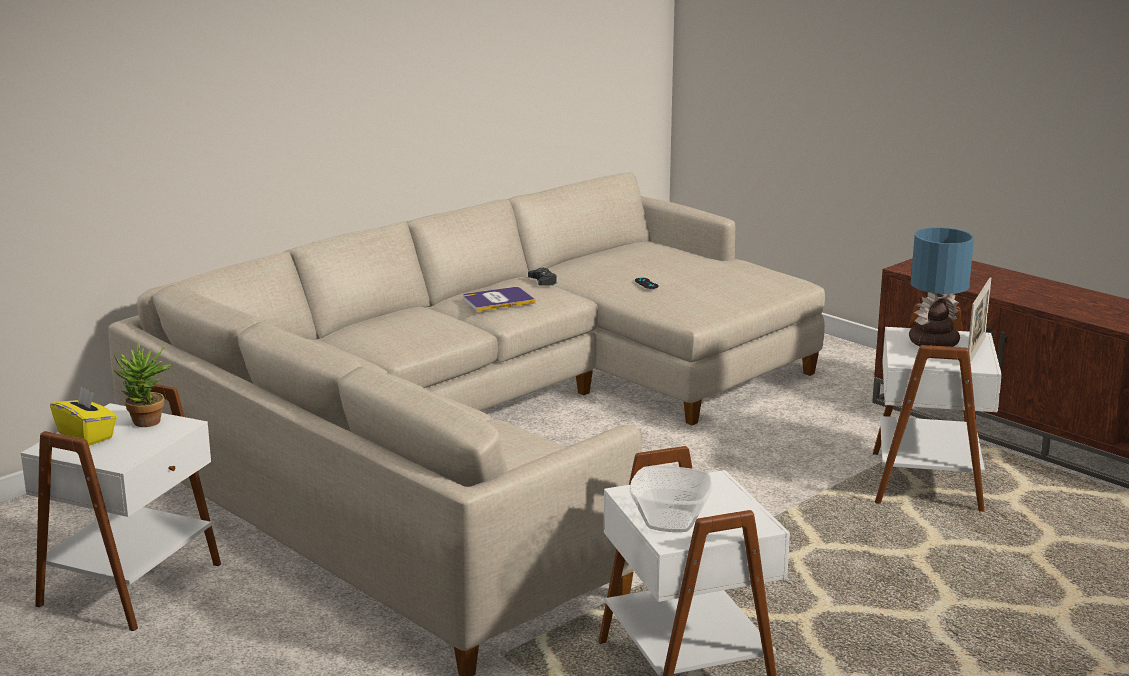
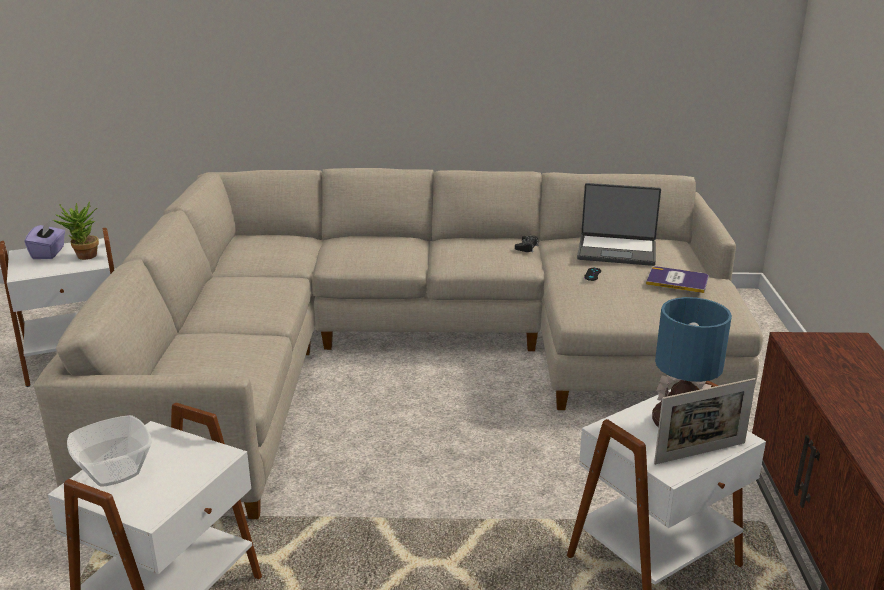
camera: 45 degrees right, 5 degrees up
(86, 436) = (49, 253): yellow tissue box -> purple tissue box
(498, 300) = (464, 251): book -> book (677, 280)
(627, 261) = (617, 251): none -> laptop

